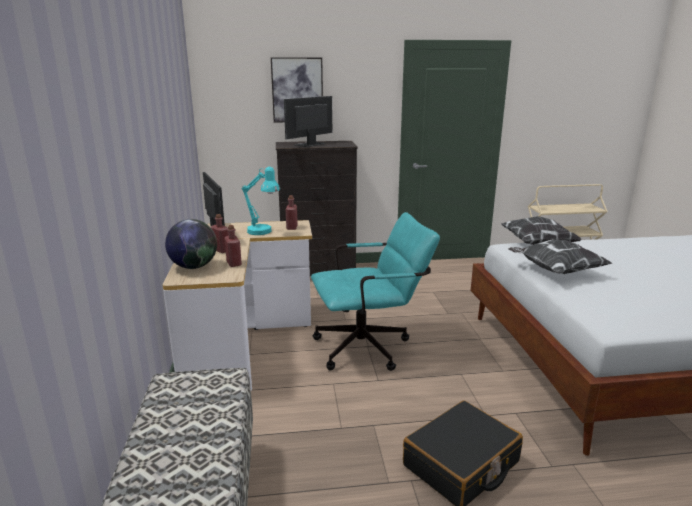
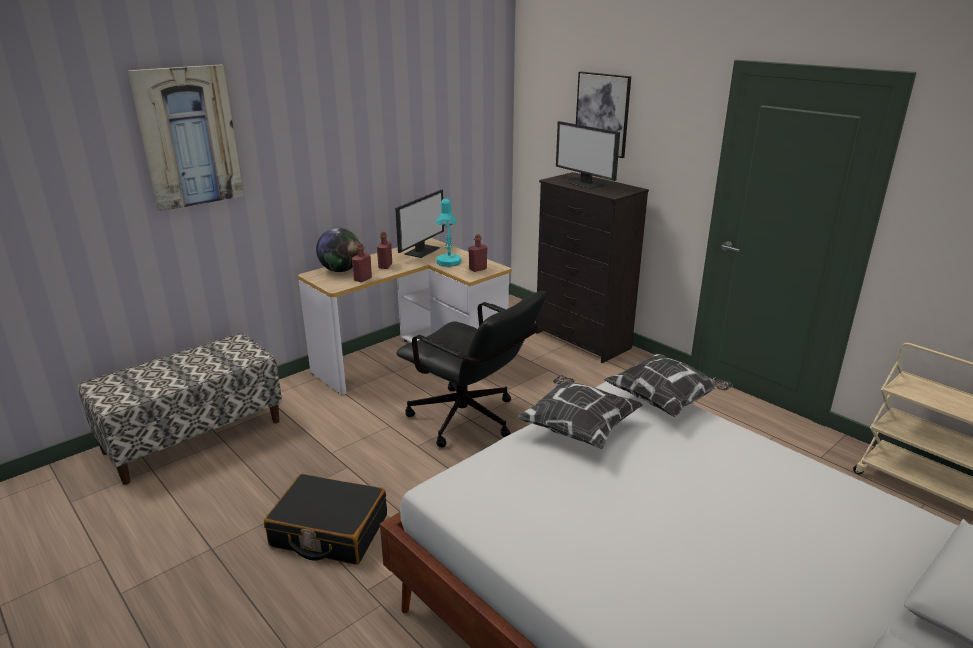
camera: 55 degrees right, 5 degrees up
(90, 116) = (189, 137): none -> picture
(310, 144) = (585, 183): monitor -> monitor turned 135 degrees counterclockwise
(370, 347) = (471, 421): turquoise office chair -> black office chair

